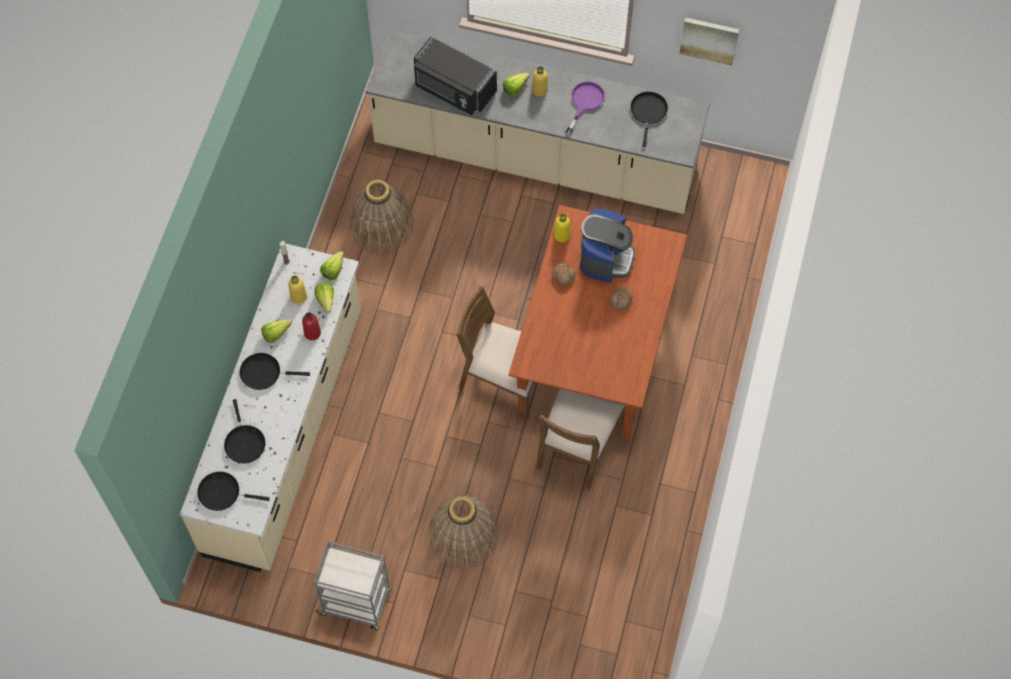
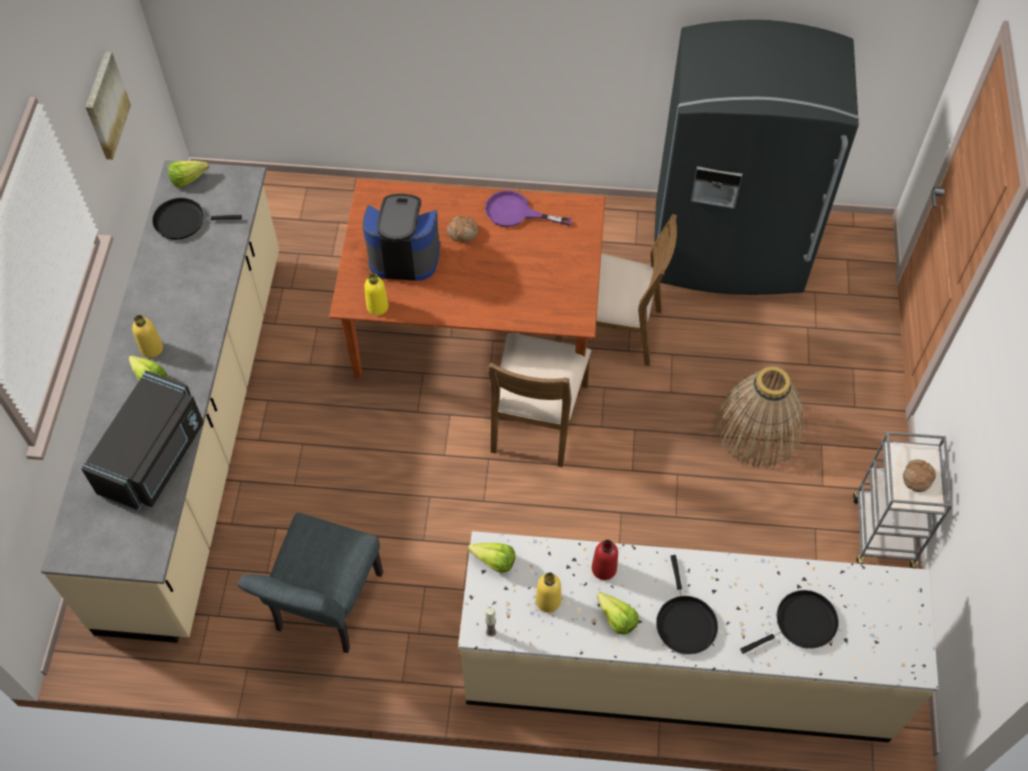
camera: 100 degrees left, 5 degrees down
(222, 493) = (886, 635): black frying pan -> none
(326, 303) = (551, 560): lettuce -> lettuce (192, 179)
(381, 225) = (325, 609): basket -> grey chair
(563, 276) = (438, 296): bread -> bread (917, 477)
(584, 102) = (171, 293): purple frying pan -> purple frying pan (516, 213)
(641, 556) = (728, 251): none -> grey fridge

